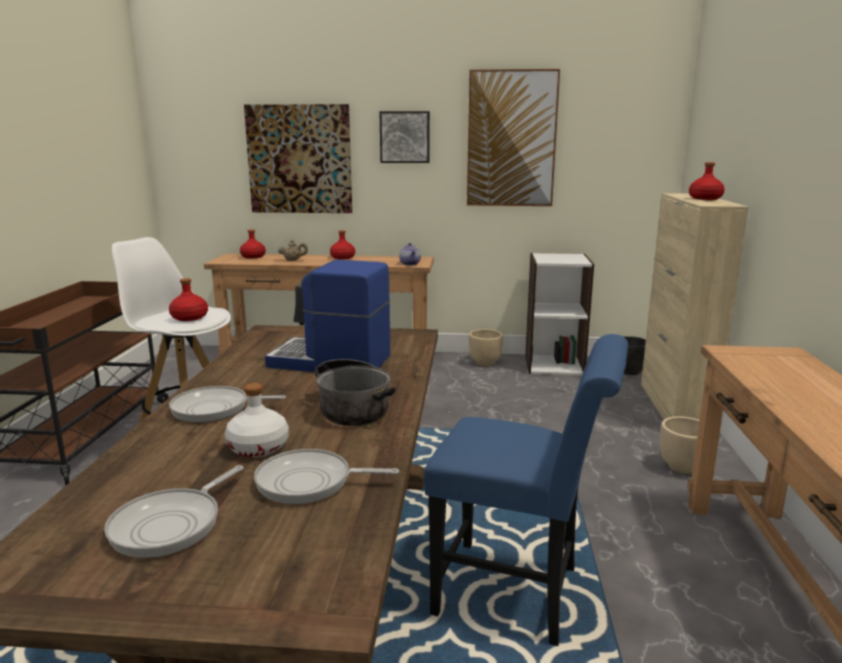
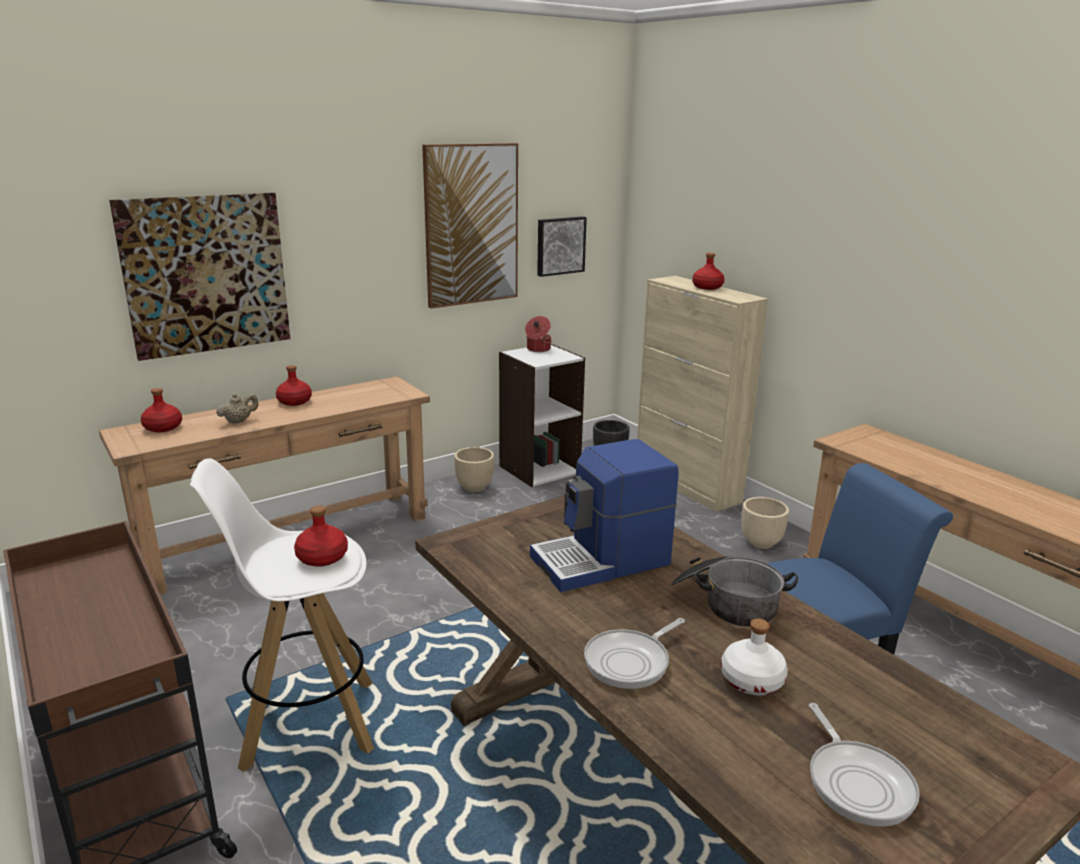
camera: 40 degrees left, 5 degrees up
(309, 482) = (851, 690): frying pan -> none
(405, 137) = (351, 231): picture -> picture (560, 245)
(410, 264) = (399, 395): teapot -> none
(565, 255) = (538, 349): none -> cooking pot

